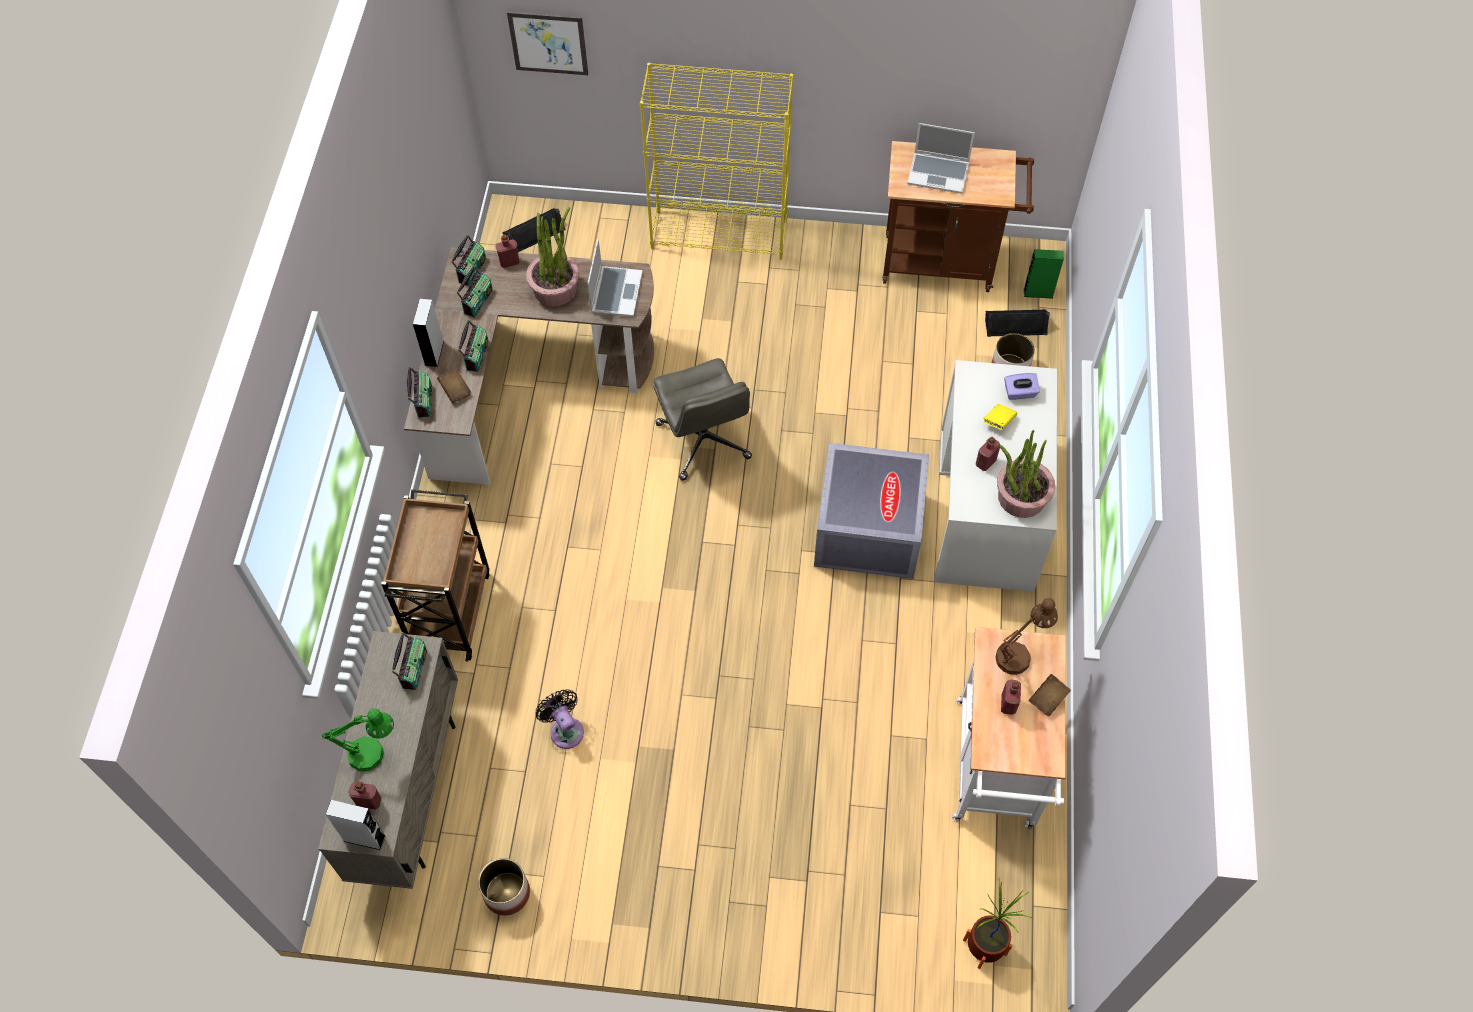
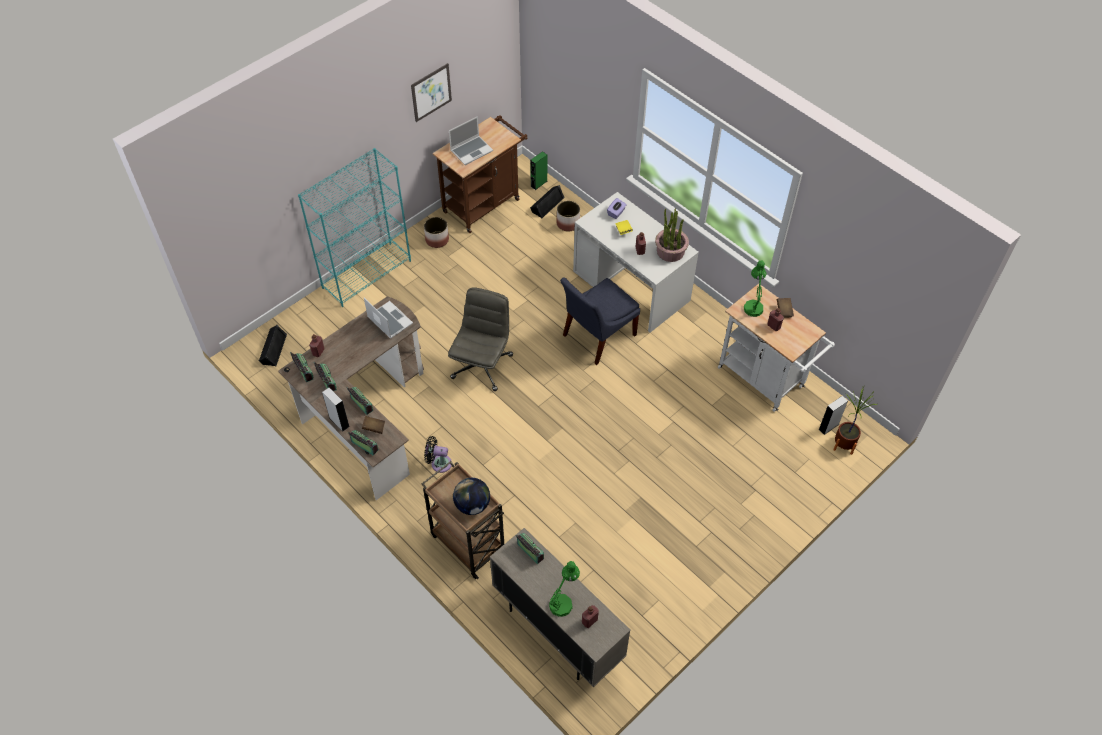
camera: 50 degrees left, 5 degrees down
(364, 838) = (609, 636): grey speaker -> grey speaker (828, 426)
(428, 562) = (472, 505): none -> globe
(506, 893) = (653, 623): planter -> planter (437, 240)
(548, 43) = (238, 221): picture -> picture (431, 92)
(555, 288) = (358, 344): potted plant -> none
(565, 729) = (586, 536): black fan -> black fan (439, 463)
(704, 441) = (482, 365): grey office chair -> grey office chair turned 90 degrees counterclockwise
(720, 234) = (367, 274): yellow bookcase -> turquoise bookcase
(866, 528) = (596, 336): grey storage box -> blue chair
(1018, 654) = (753, 305): brown table lamp -> green table lamp

